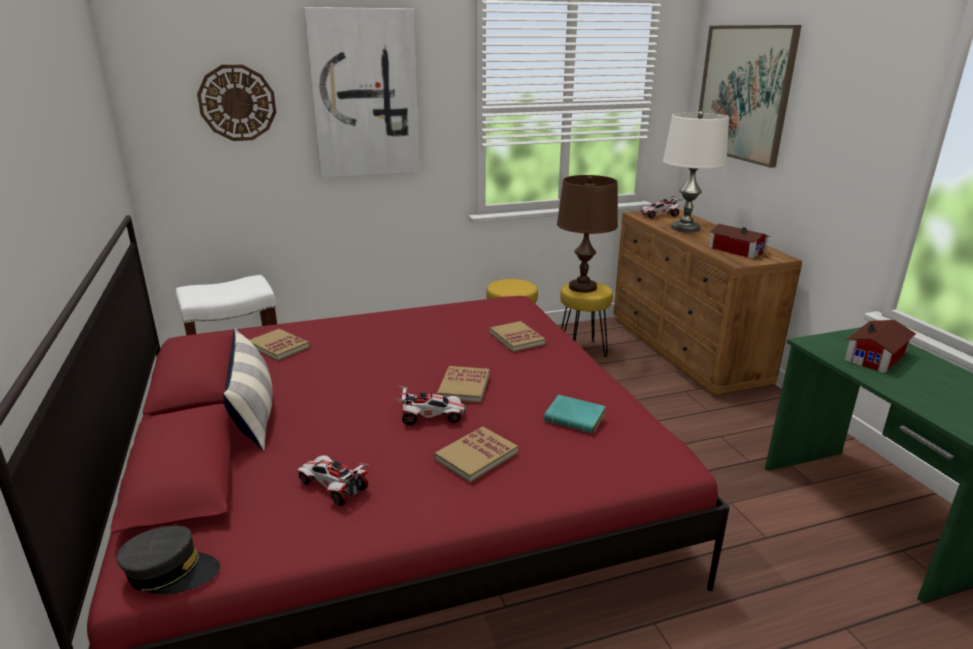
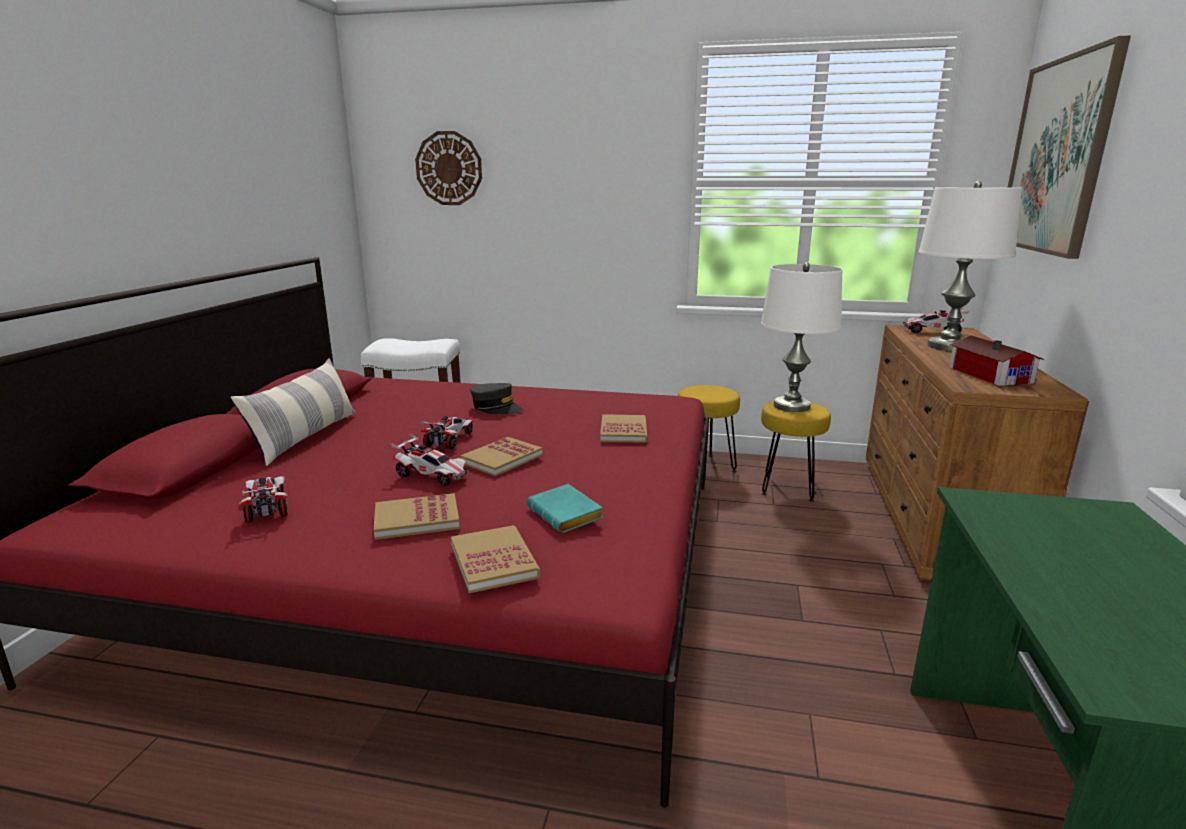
camera: 30 degrees right, 5 degrees down
(171, 572) = (71, 529): grey cap -> grey cap (496, 408)
(279, 346) = (401, 396): book -> book (494, 561)
(365, 94) = (568, 162): picture -> none
(395, 381) = (449, 440): none -> toy car
(583, 287) = (792, 406): brown table lamp -> white table lamp
(878, 356) = (1076, 540): toy house -> none

